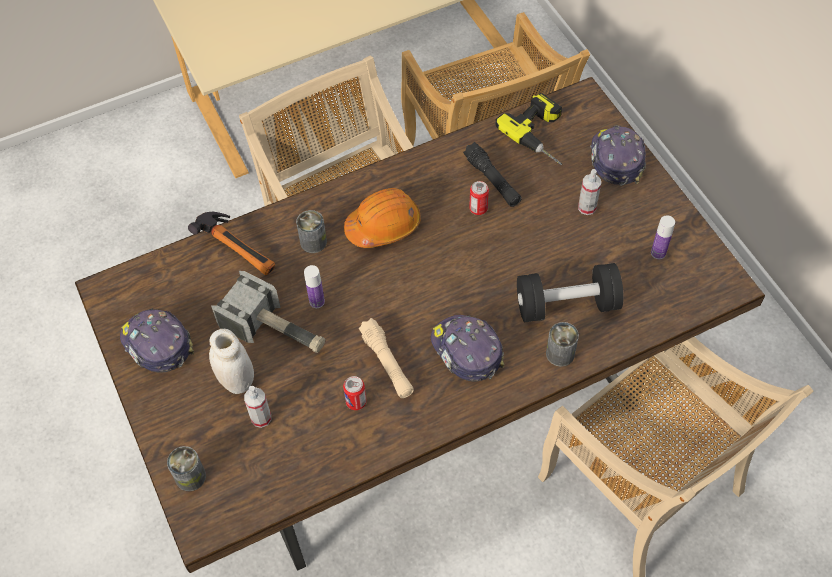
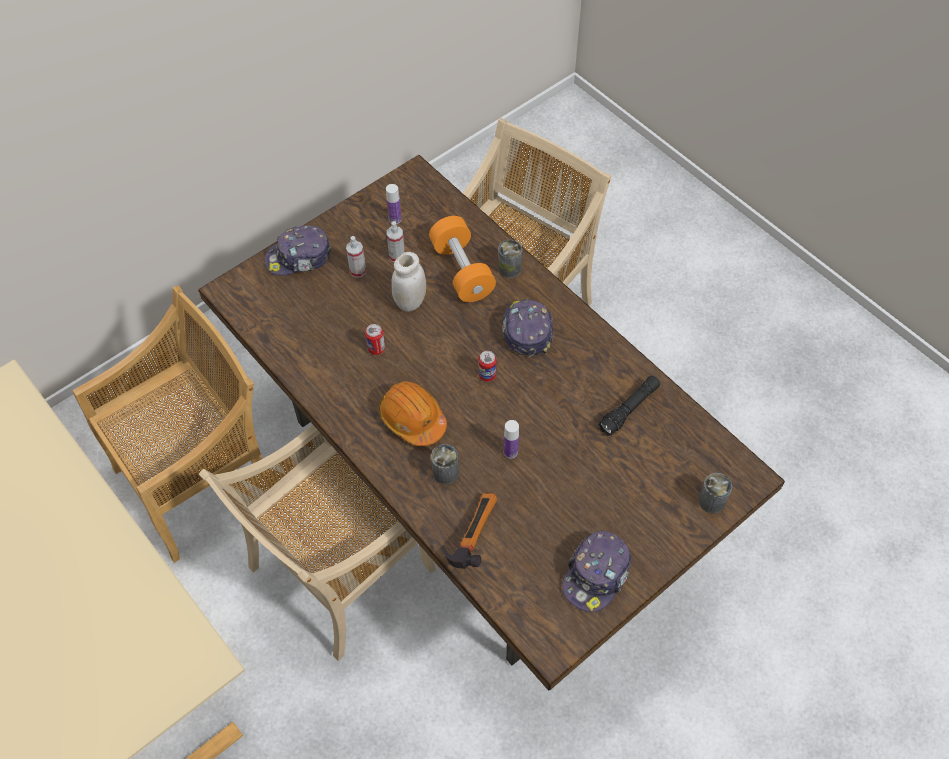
camera: 105 degrees left, 0 degrees up
(237, 380) = (610, 493): white jar -> white jar (410, 302)
(261, 418) = (639, 463): spray bottle -> spray bottle (397, 256)
(276, 330) = (550, 476): hammer -> none
(356, 402) = (599, 397): can -> can (487, 375)
(387, 363) = (556, 383): beige flashlight -> none
(466, 351) = (526, 330): cap -> cap turned 135 degrees clockwise
(492, 180) = (341, 344): black flashlight -> black flashlight (629, 409)
(543, 134) = (278, 314): power drill -> none
(567, 305) = (462, 270): black dumbbell -> orange dumbbell

